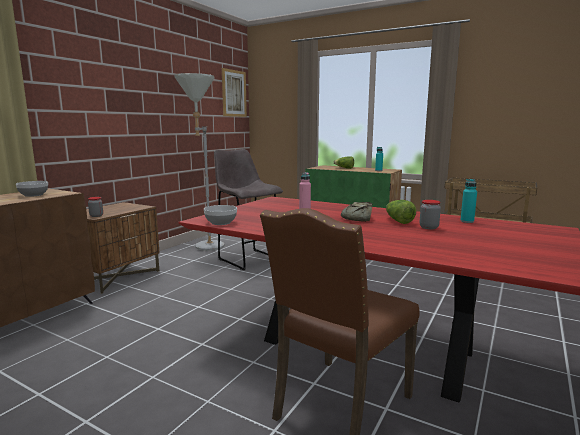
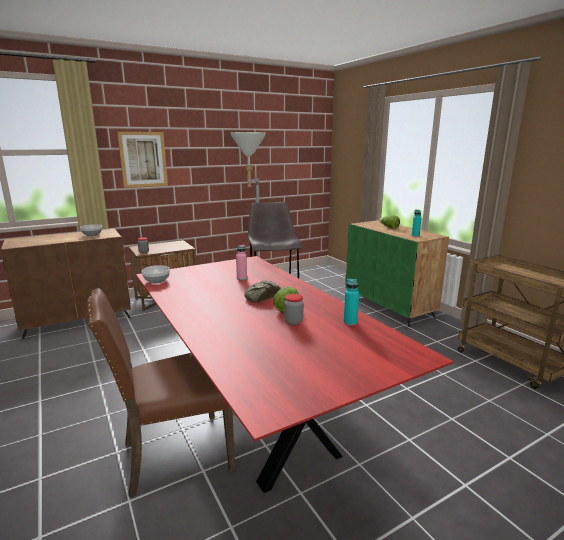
camera: 30 degrees right, 5 degrees up
(234, 93) = (311, 141): picture -> picture (143, 159)

